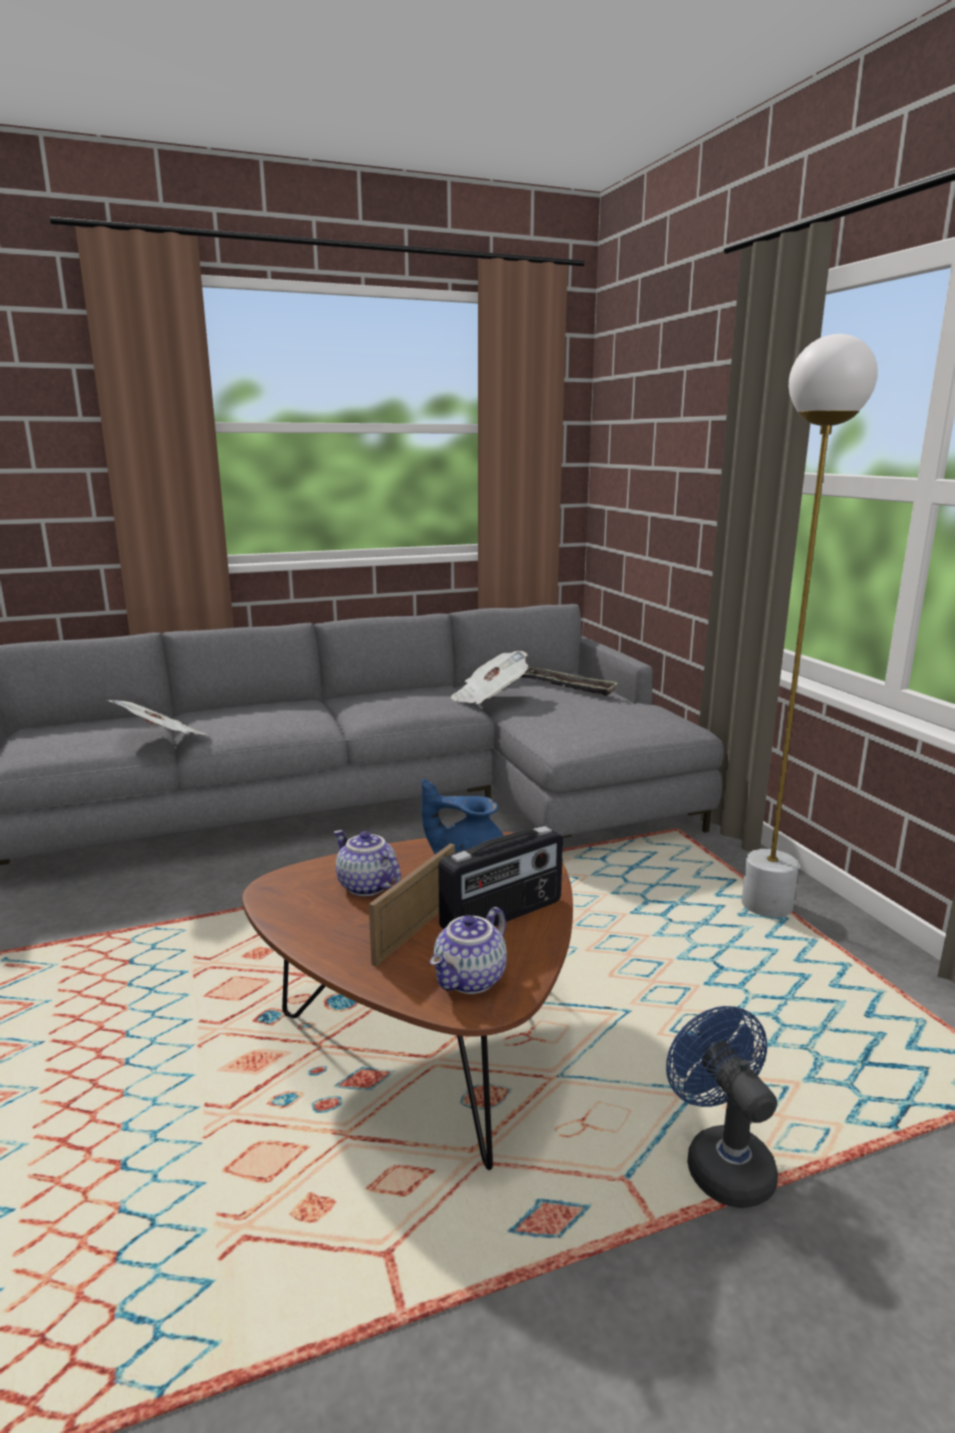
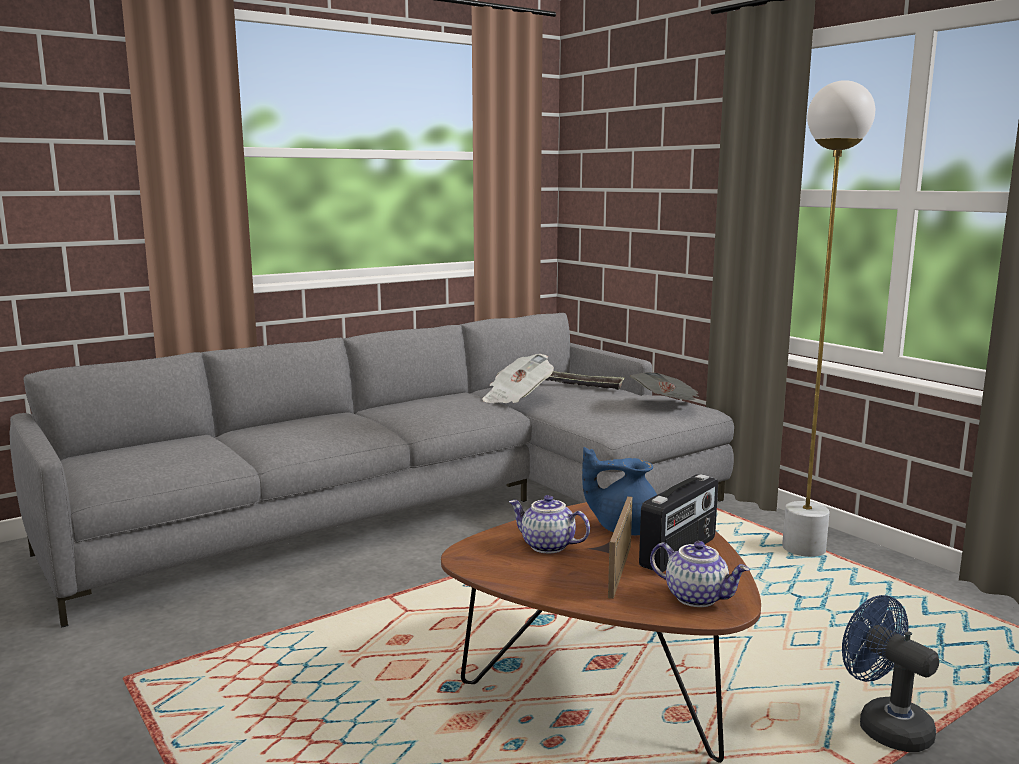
camera: 15 degrees left, 5 degrees down
(161, 740) = (237, 454): newspaper -> newspaper (666, 406)
(471, 980) = (697, 597): teapot -> teapot turned 75 degrees counterclockwise

